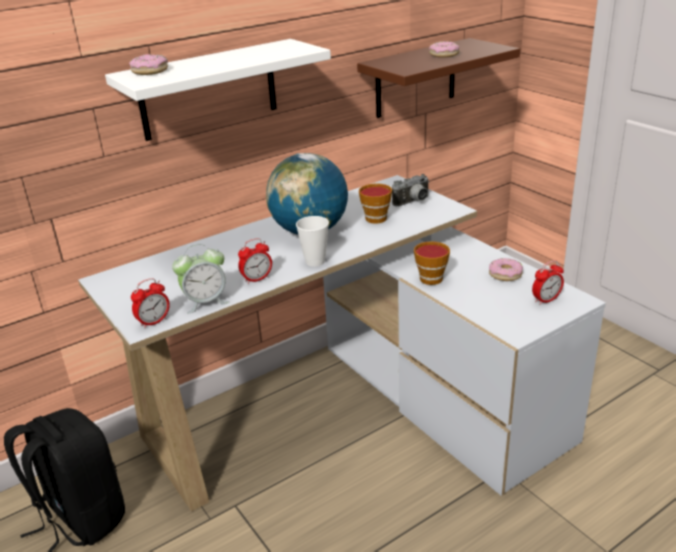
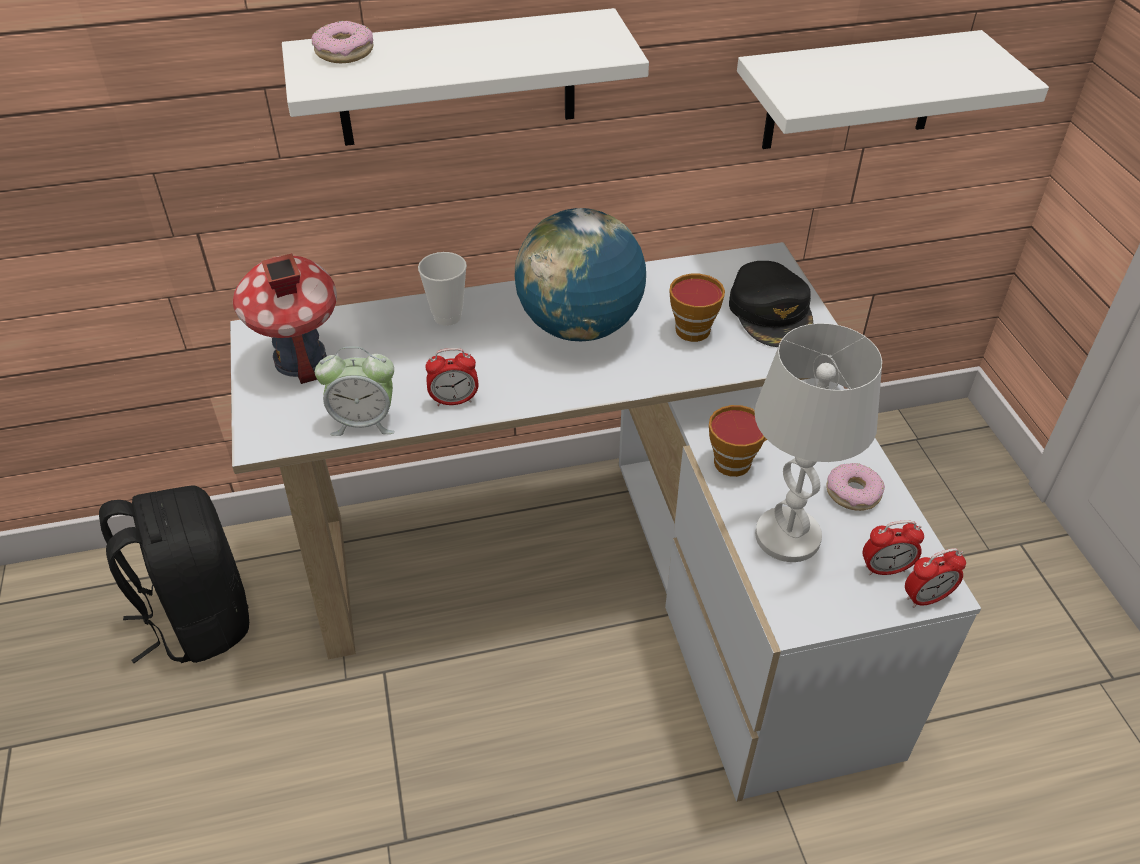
camera: 20 degrees right, 15 degrees up
(141, 285) = (300, 359): none -> toy house
(154, 322) = (281, 436): alarm clock -> alarm clock (926, 598)
(315, 262) = (553, 393): cup -> cup (447, 317)
(413, 202) = (771, 312): camera -> black cap
(415, 78) = (852, 91): brown shelf -> white shelf
(444, 54) = (897, 72): donut -> none
(485, 301) = (788, 536): none -> white table lamp

